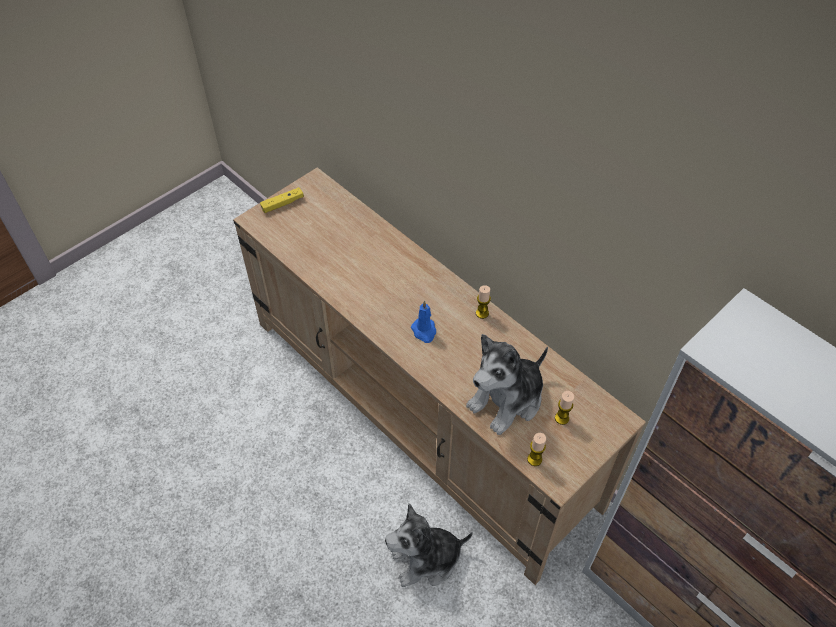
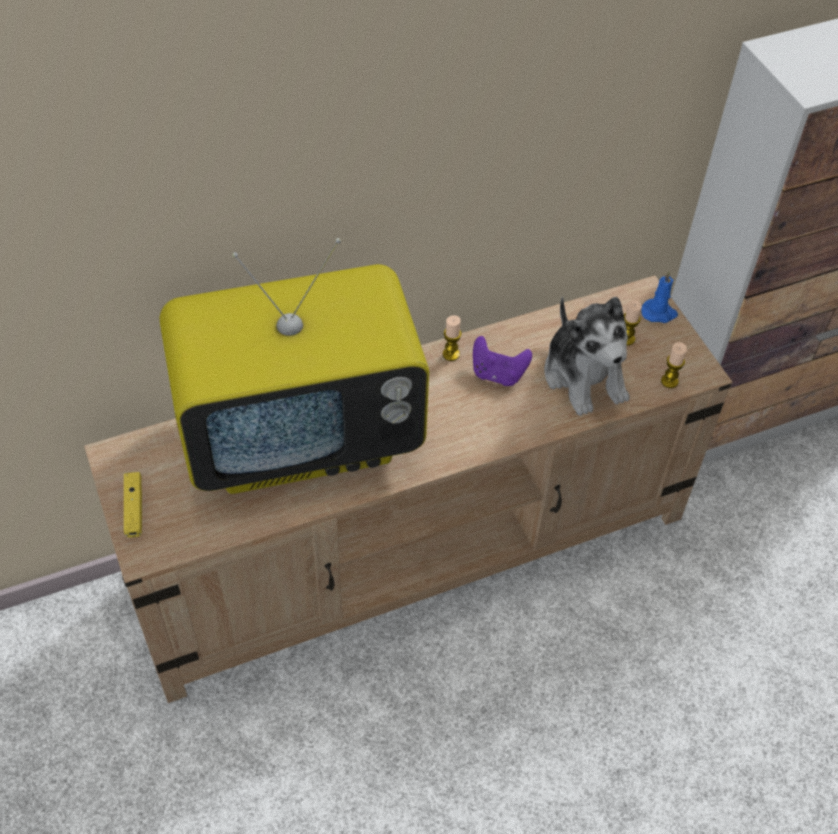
camera: 70 degrees left, 0 degrees up
(371, 259) = (303, 436): none -> television
(424, 331) = (451, 419): blue candle -> blue candle (659, 313)
(426, 559) = (617, 614): plush toy -> none
(479, 346) = (498, 374): none -> purple game controller

